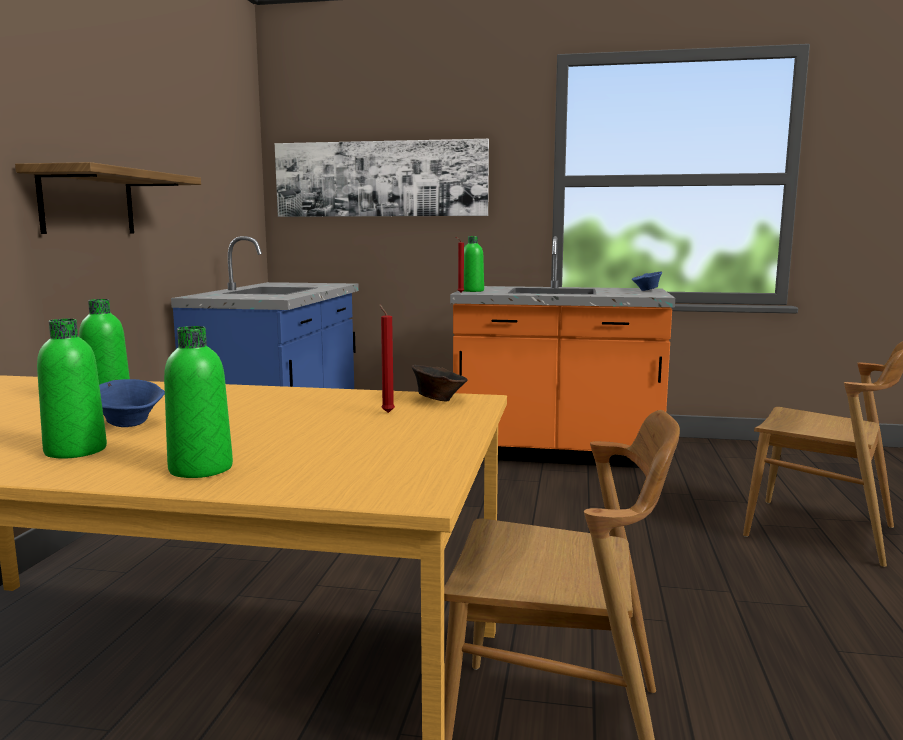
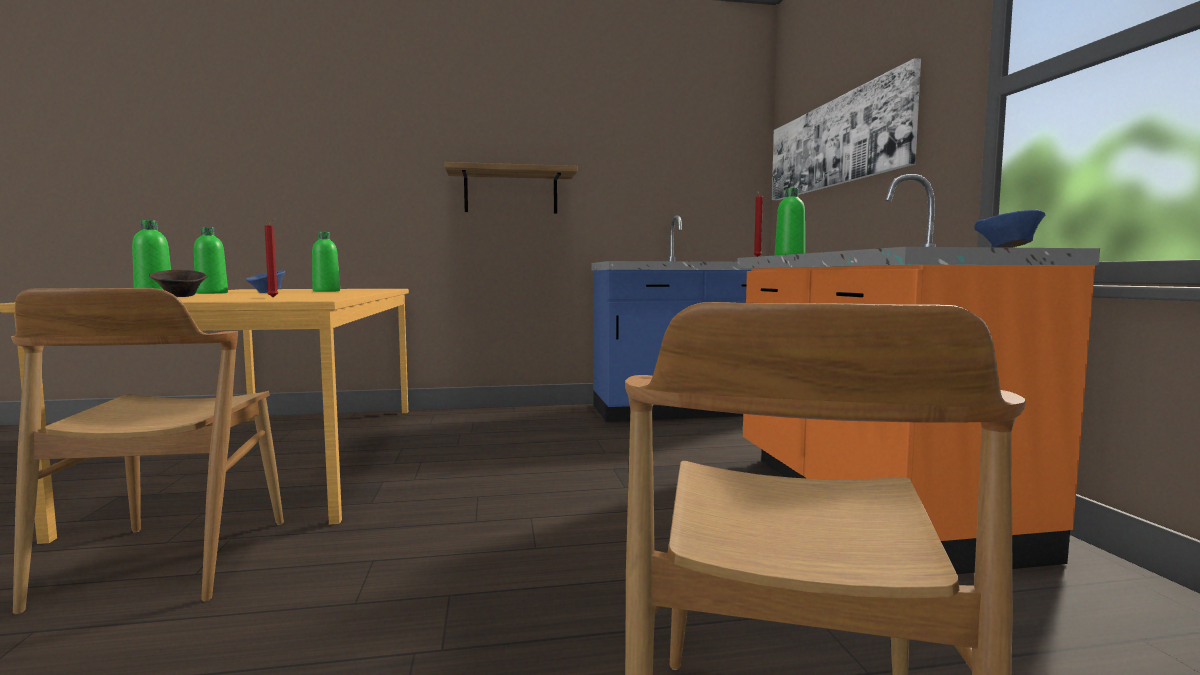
camera: 70 degrees right, 5 degrees down
(439, 400) = (313, 298): brown bowl -> brown bowl (181, 296)

